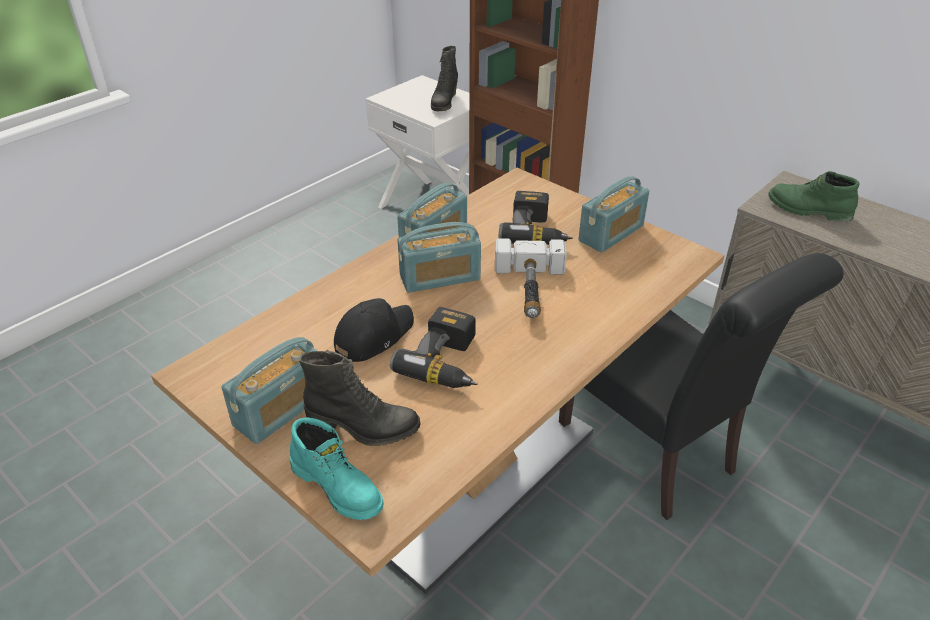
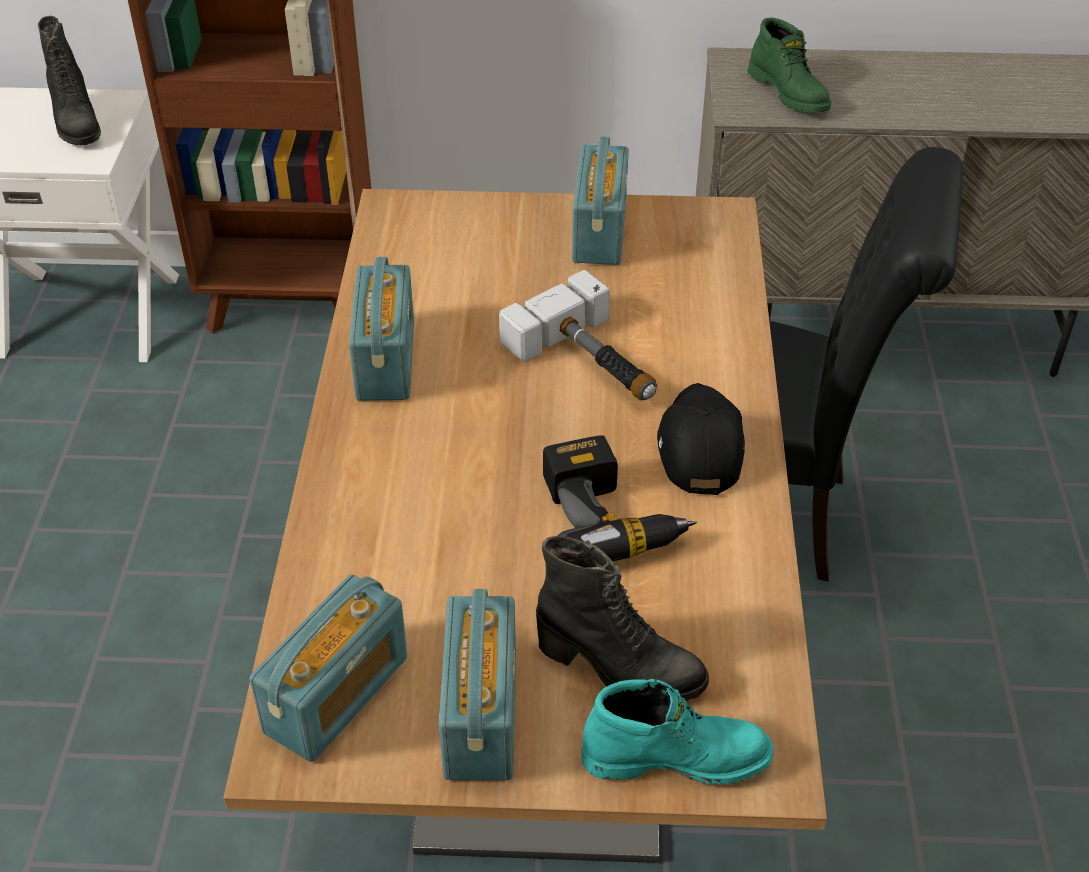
camera: 40 degrees left, 5 degrees up
(364, 430) = (619, 669): black boot -> black boot turned 60 degrees clockwise
(373, 336) = (473, 541): black cap -> black cap (699, 446)
(440, 278) = (459, 409): radio -> radio (337, 695)
(537, 231) = (504, 274): power drill -> none
(808, 210) = (790, 93): green boot -> green boot turned 105 degrees counterclockwise

